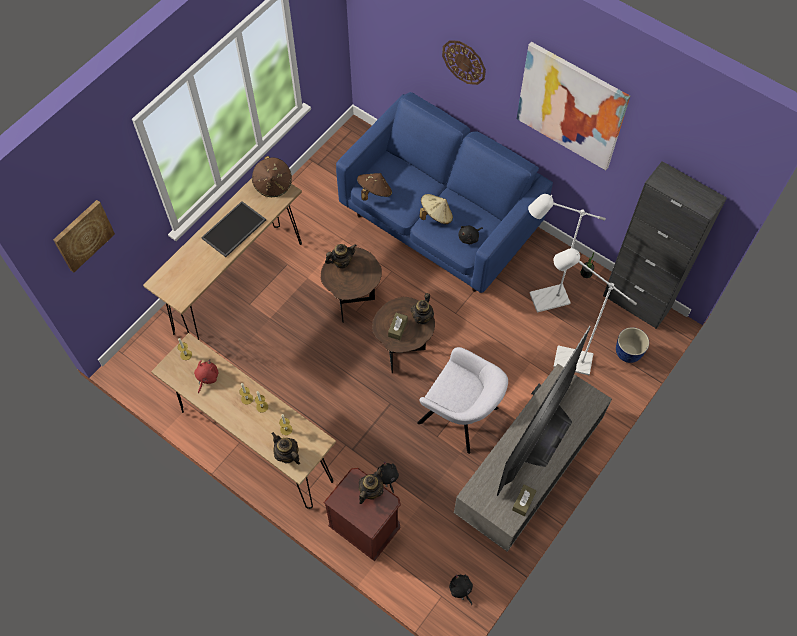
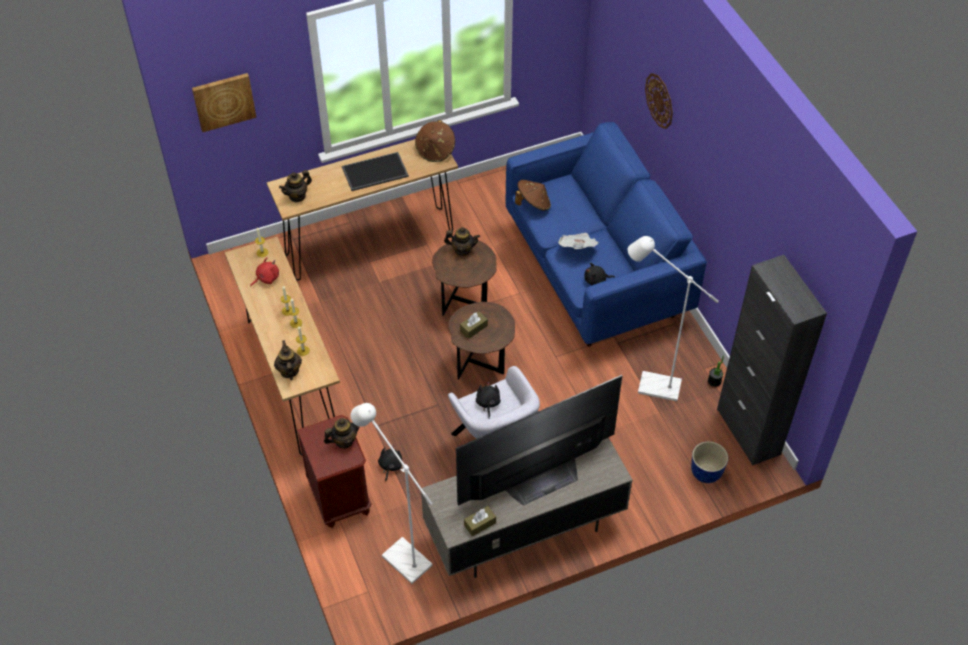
camera: 30 degrees right, 10 degrees down
(422, 317) = (503, 329): teapot -> teapot (297, 196)
(436, 215) = (578, 248): beige hat -> newspaper
(461, 589) = (390, 595): black plush toy -> black plush toy (488, 403)
(565, 359) = (636, 448): white floor lamp -> white floor lamp (400, 555)
(571, 106) = (727, 172): picture -> none

